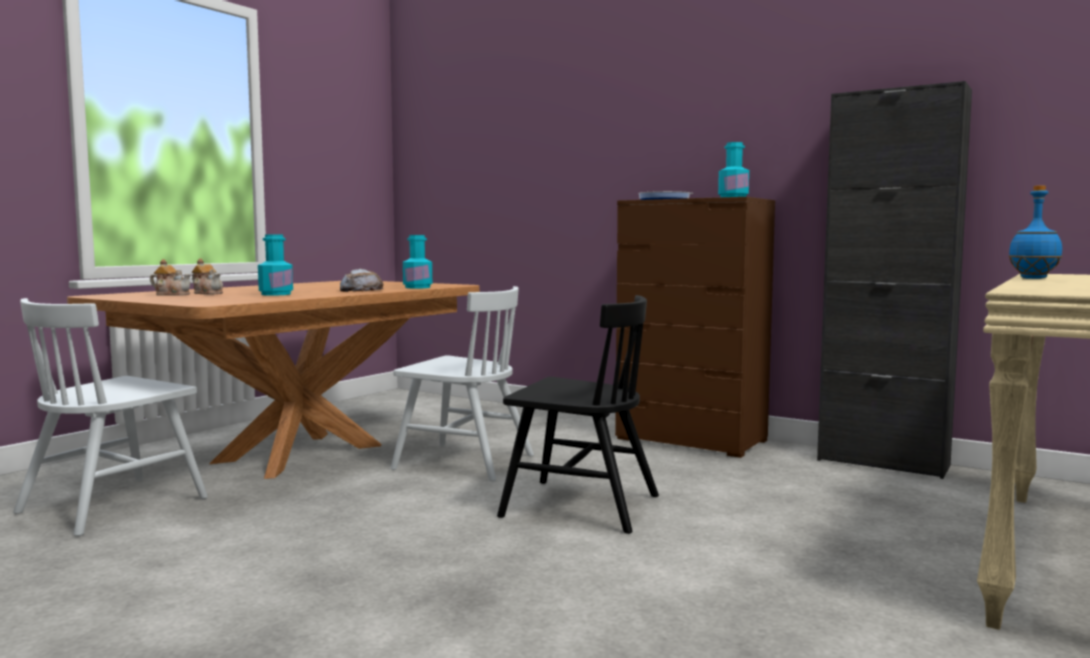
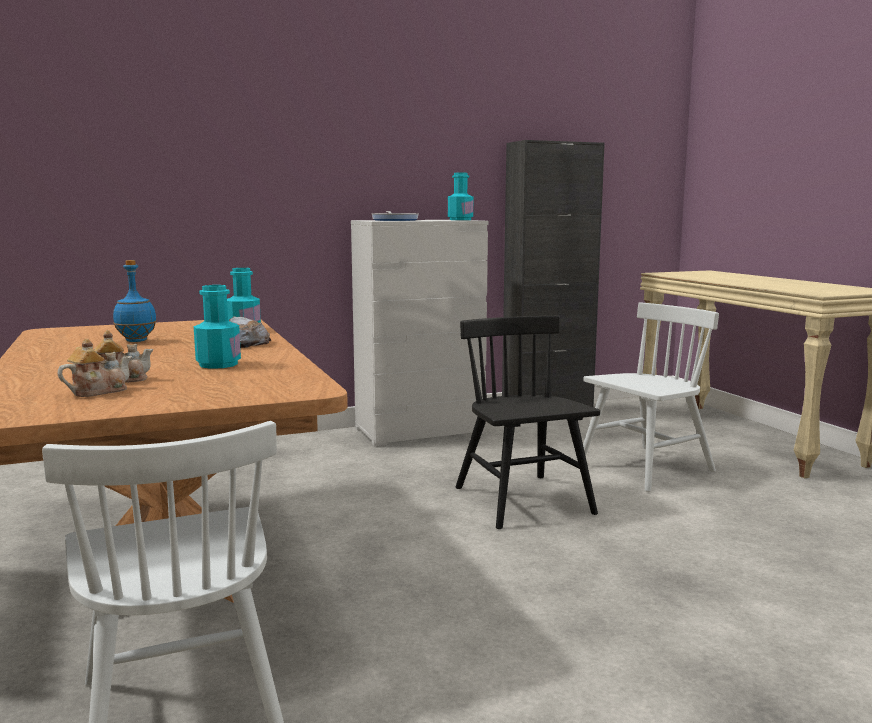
camera: 55 degrees left, 5 degrees up
(463, 462) = (343, 507): white chair -> white chair (645, 468)
(580, 506) = (523, 501): black chair -> black chair turned 75 degrees counterclockwise
(691, 440) = (420, 431): brown dresser -> white dresser
(1032, 278) = (706, 279): blue bottle -> blue bottle (136, 341)

